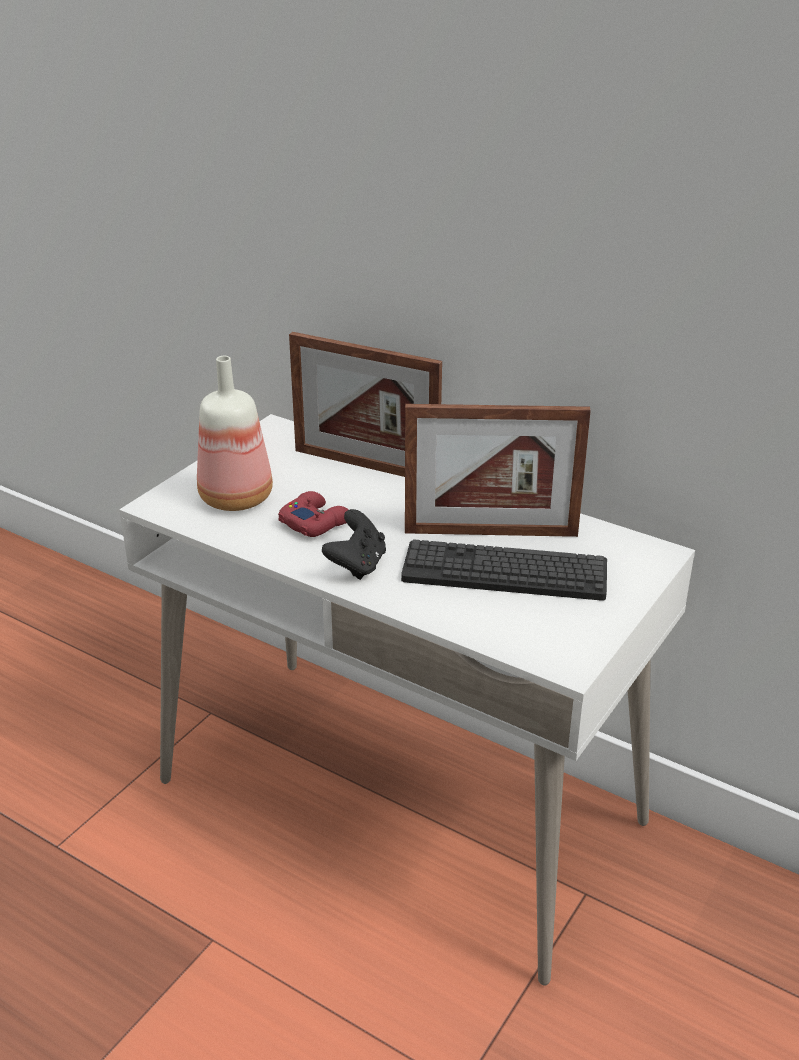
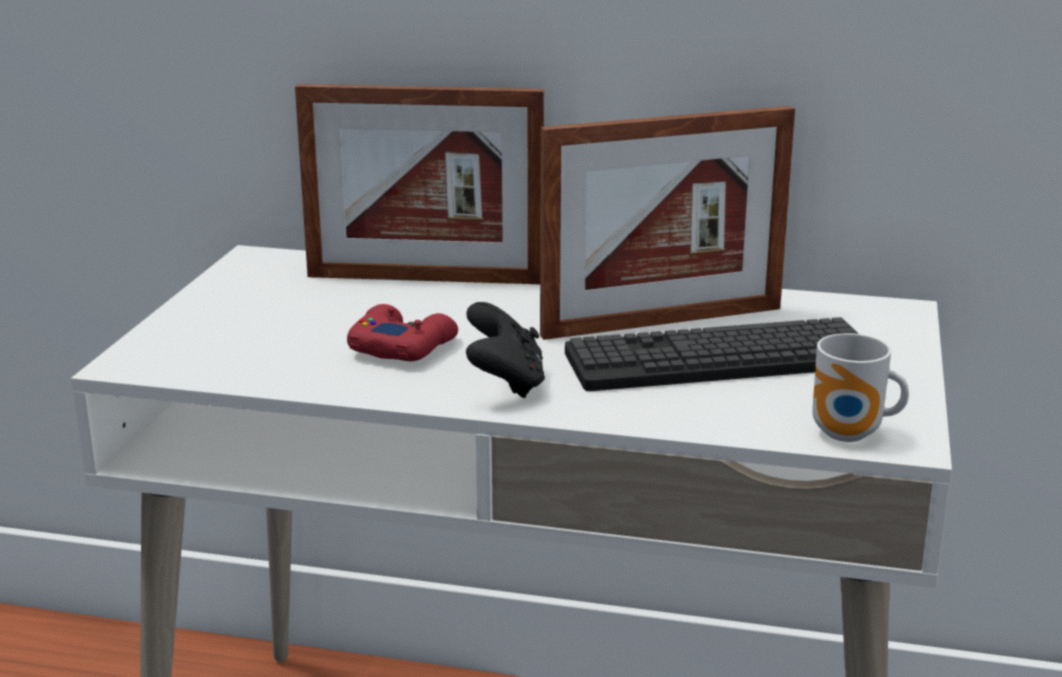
camera: 20 degrees left, 10 degrees down
(238, 498) = (261, 338): bottle -> none
(538, 653) = (850, 436): none -> mug

